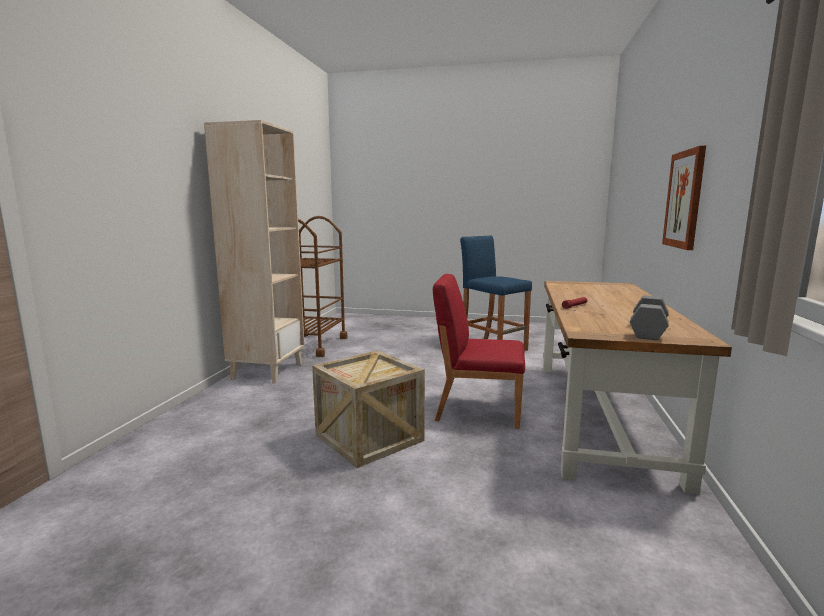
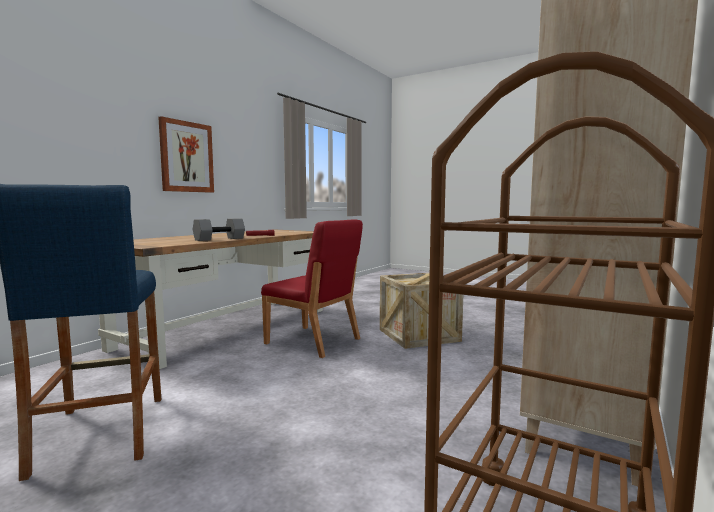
camera: 160 degrees left, 5 degrees down
(649, 331) = (281, 231): grey dumbbell -> grey dumbbell (219, 239)

